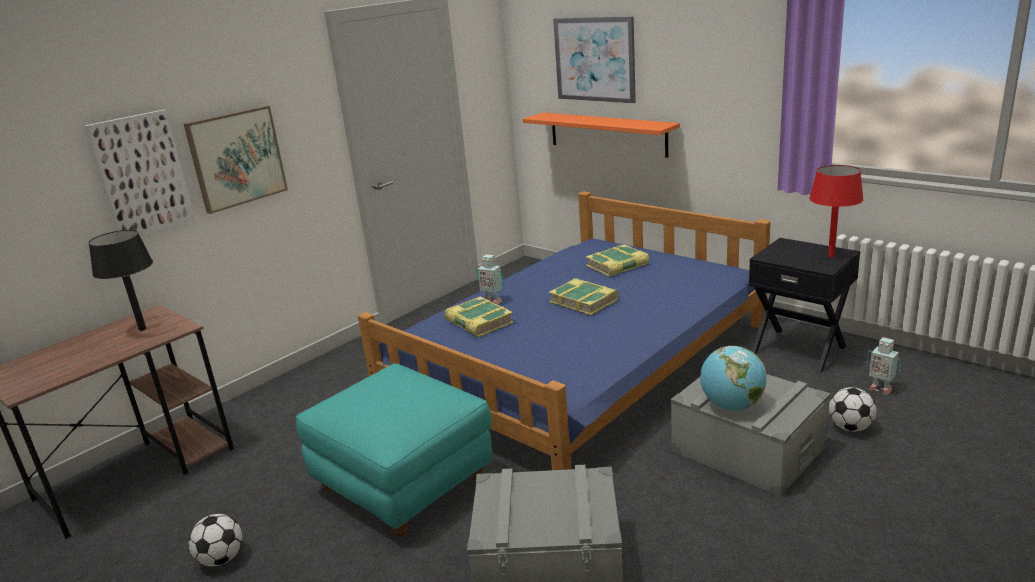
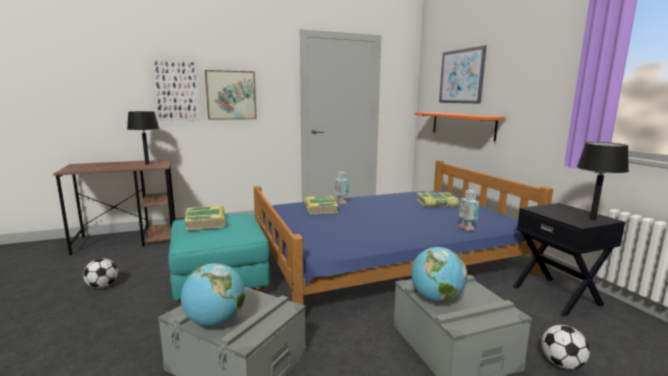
camera: 25 degrees right, 10 degrees down
(542, 526) = (215, 322): none -> globe
(584, 301) = (393, 213): book -> book (206, 222)
(831, 256) = (592, 219): red table lamp -> black table lamp
(880, 388) = (616, 345): toy robot -> toy robot (466, 228)

